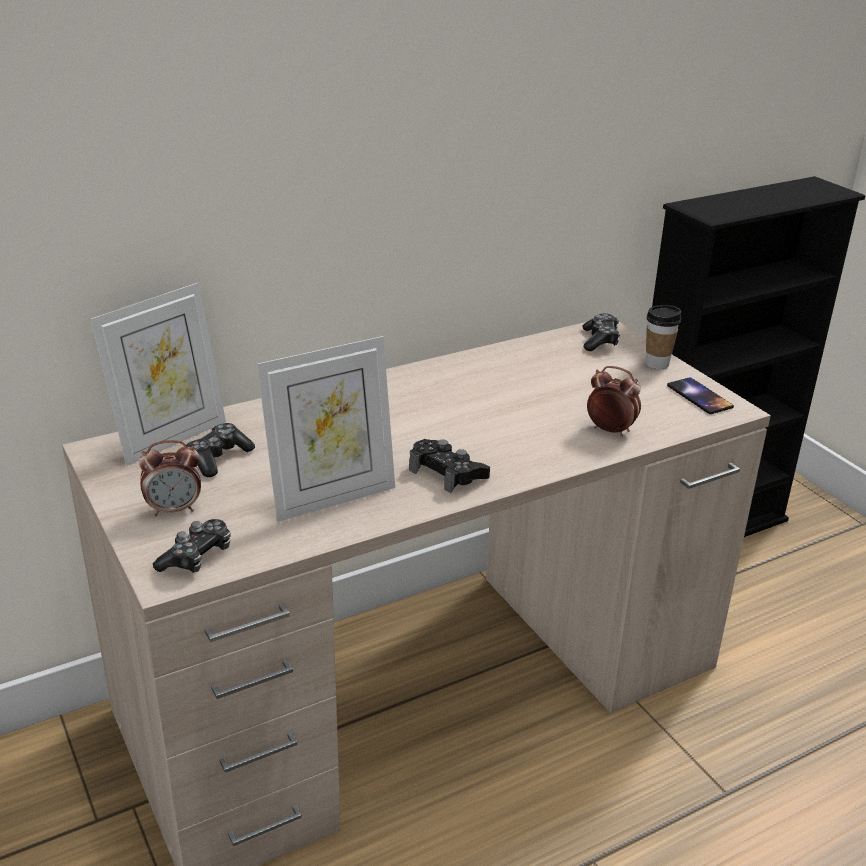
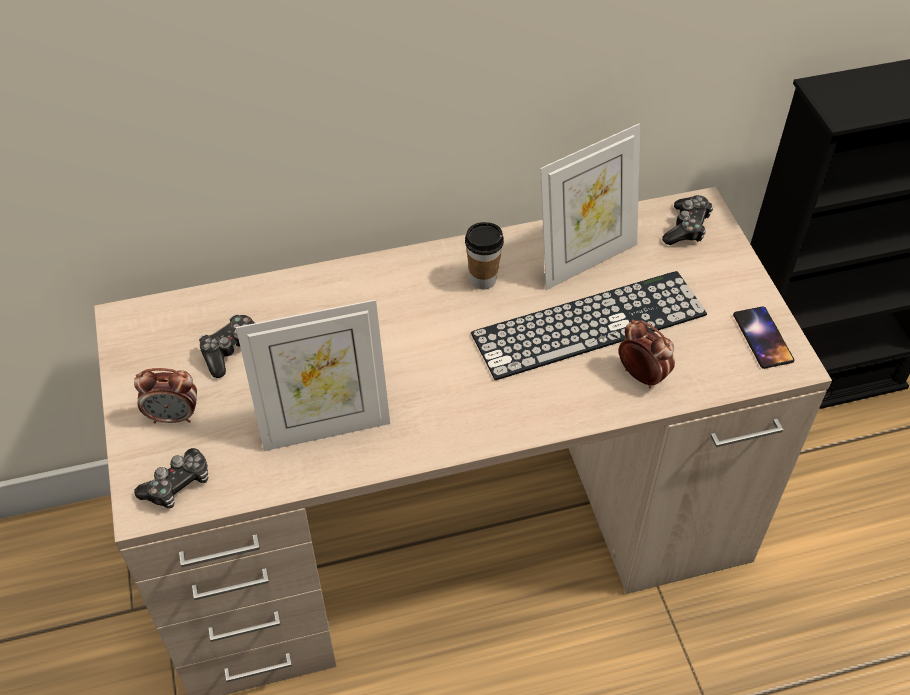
camera: 15 degrees right, 20 degrees up
(170, 438) = (195, 314): picture frame -> picture frame (585, 259)
(447, 473) = (449, 411): black game controller -> none
(547, 404) = (589, 324): none -> keyboard
(657, 364) = (736, 276): cup -> cup (483, 279)

